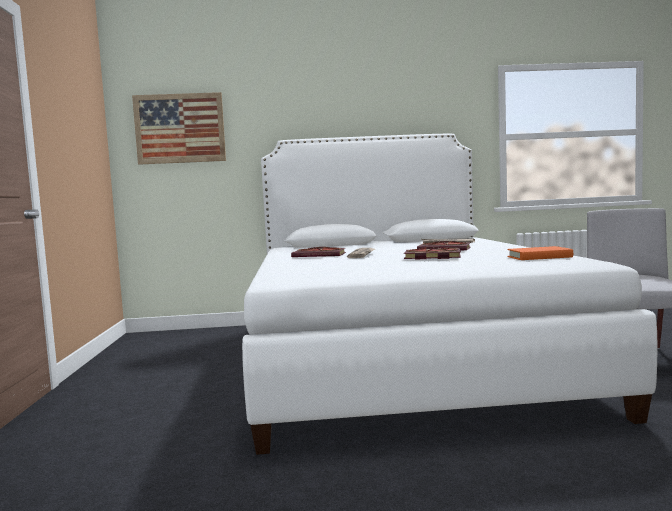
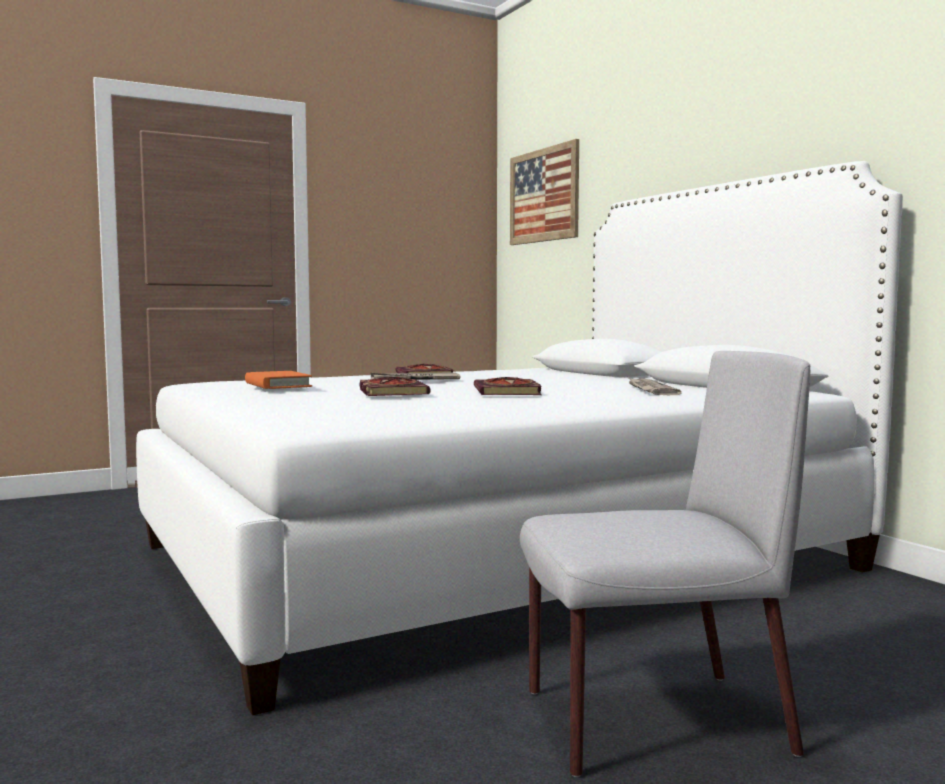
camera: 65 degrees right, 0 degrees up
(539, 257) = (382, 412): orange book -> orange book (277, 385)

